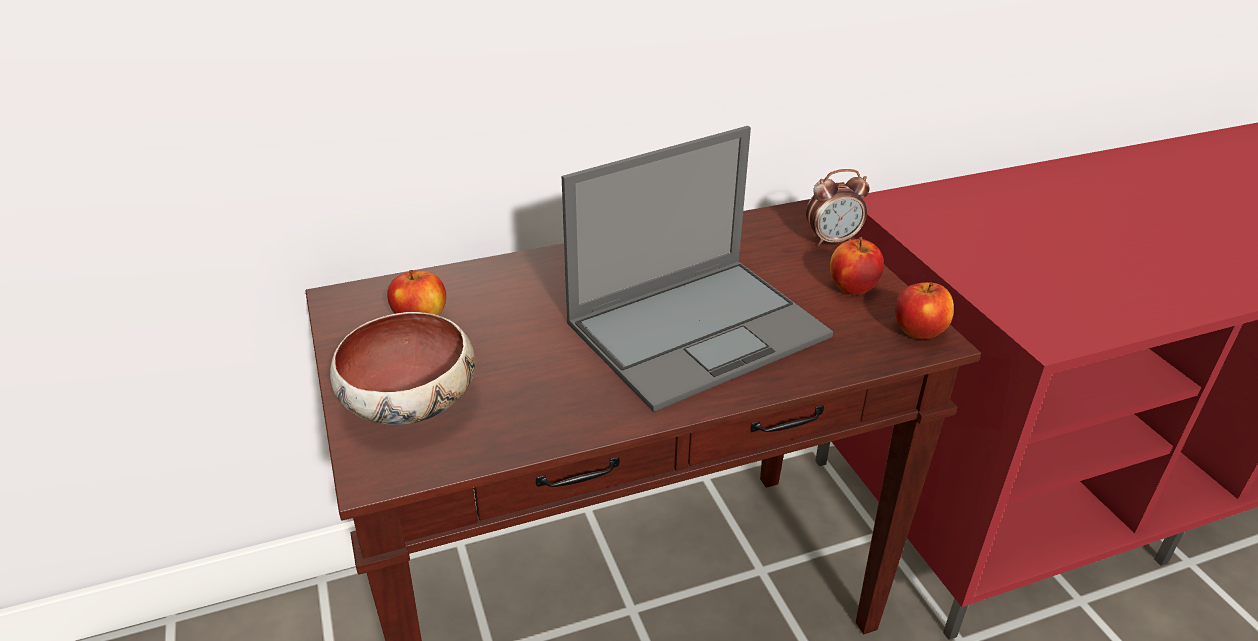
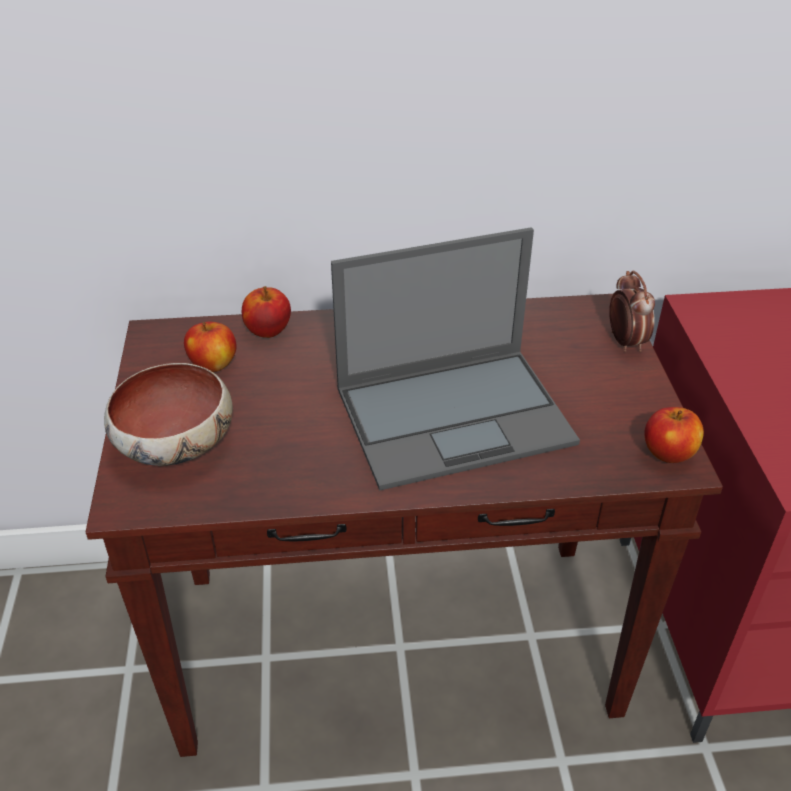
camera: 15 degrees right, 5 degrees up
(832, 240) = (625, 342): alarm clock -> alarm clock turned 105 degrees counterclockwise
(852, 288) = (622, 396): apple -> apple (268, 331)

